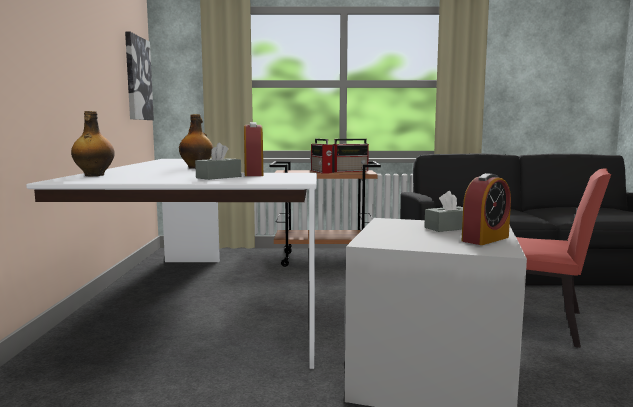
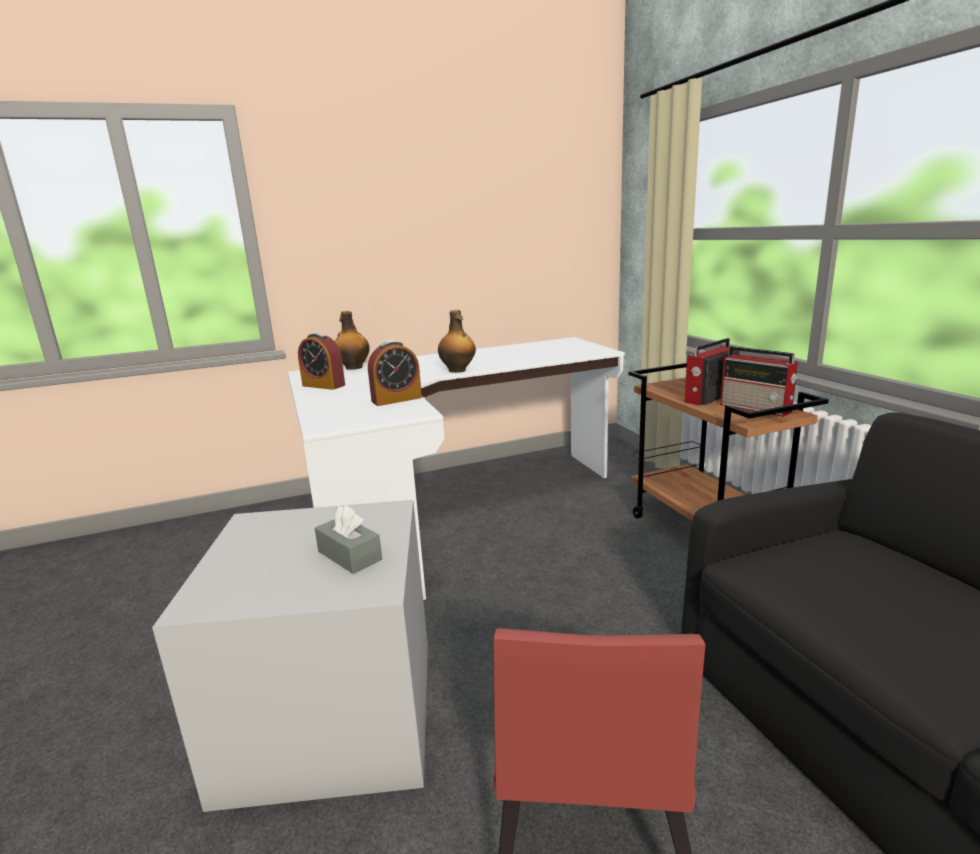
camera: 70 degrees right, 10 degrees up
(137, 78) = (574, 236): picture -> none
(219, 177) = (353, 397): grey tissue box -> none
(485, 239) = (270, 589): alarm clock -> alarm clock (323, 385)

